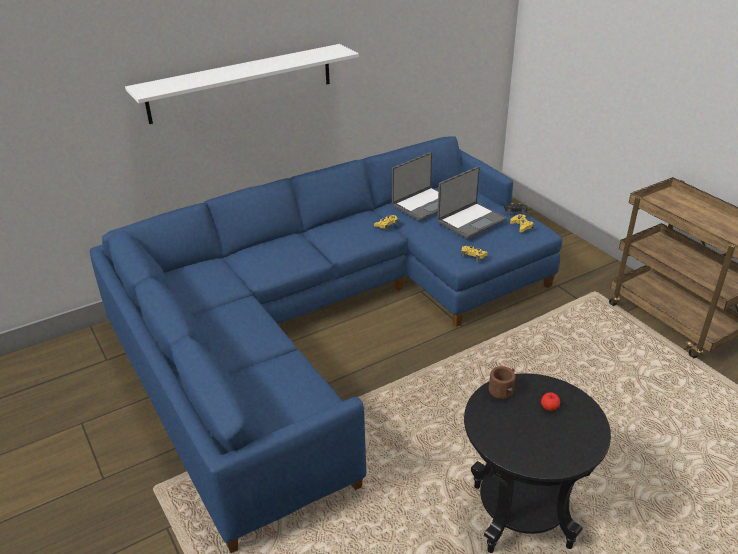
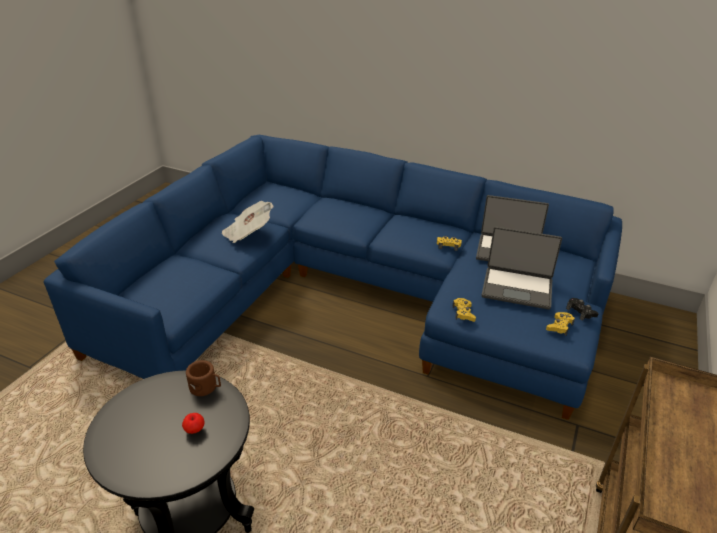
camera: 55 degrees right, 0 degrees up
(241, 83) = (394, 57): white shelf -> none
(247, 317) = (248, 233): none -> newspaper

